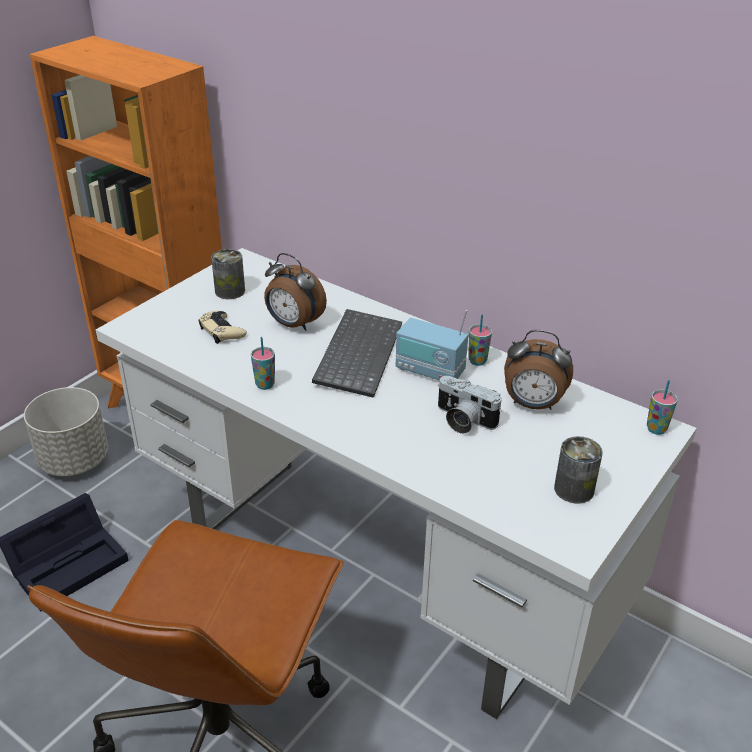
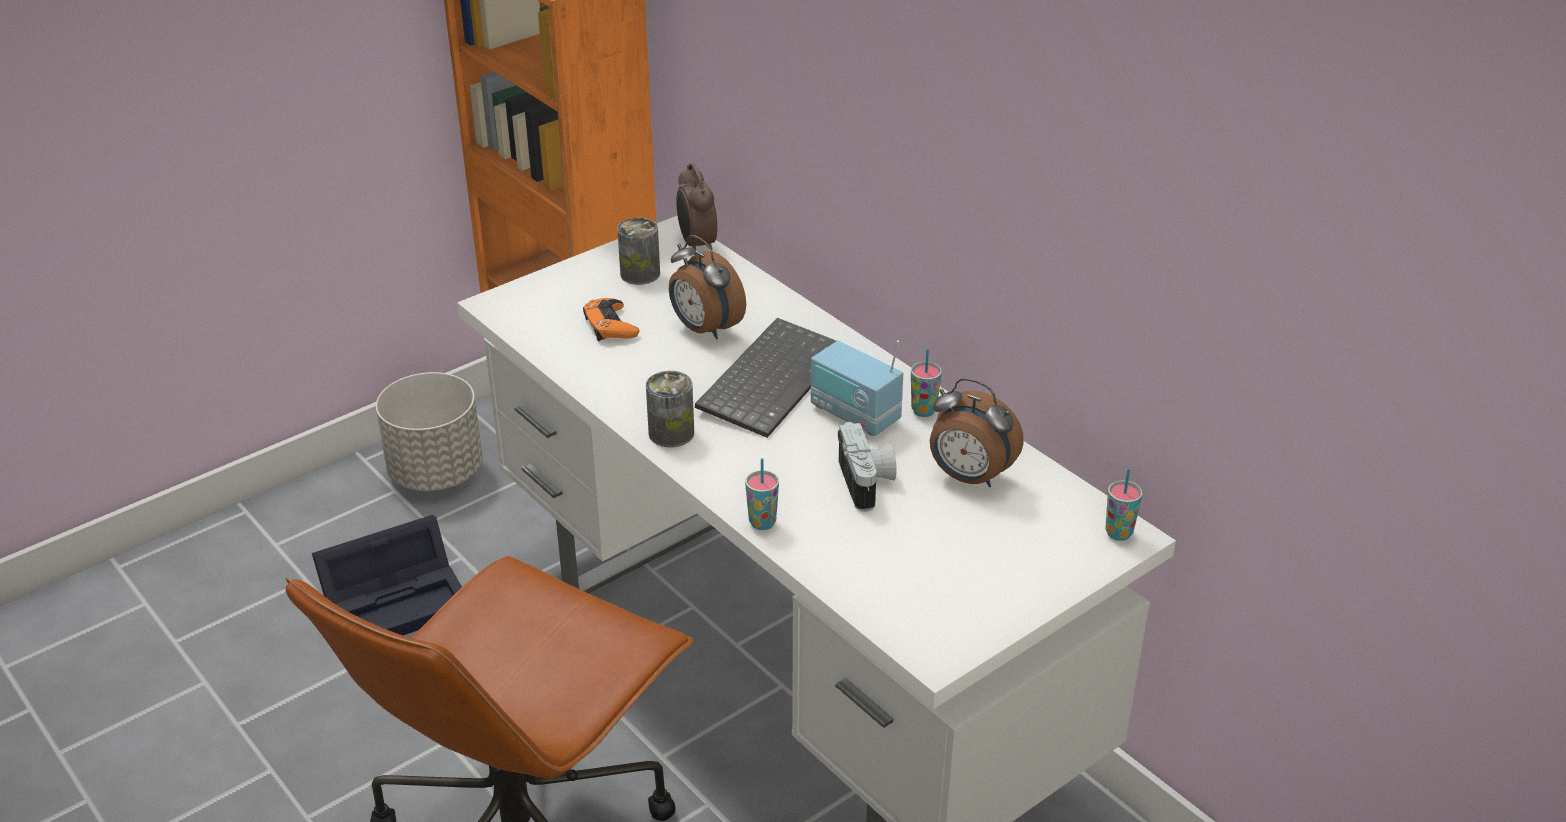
camera: 15 degrees right, 0 degrees up
(222, 331) = (610, 326): beige game controller -> orange game controller
(263, 266) = (696, 245): none -> alarm clock
(265, 385) = (638, 402): cup -> cup (762, 523)
(463, 420) = (868, 483): camera -> camera turned 150 degrees counterclockwise
(574, 489) = (968, 588): can -> can (671, 433)

